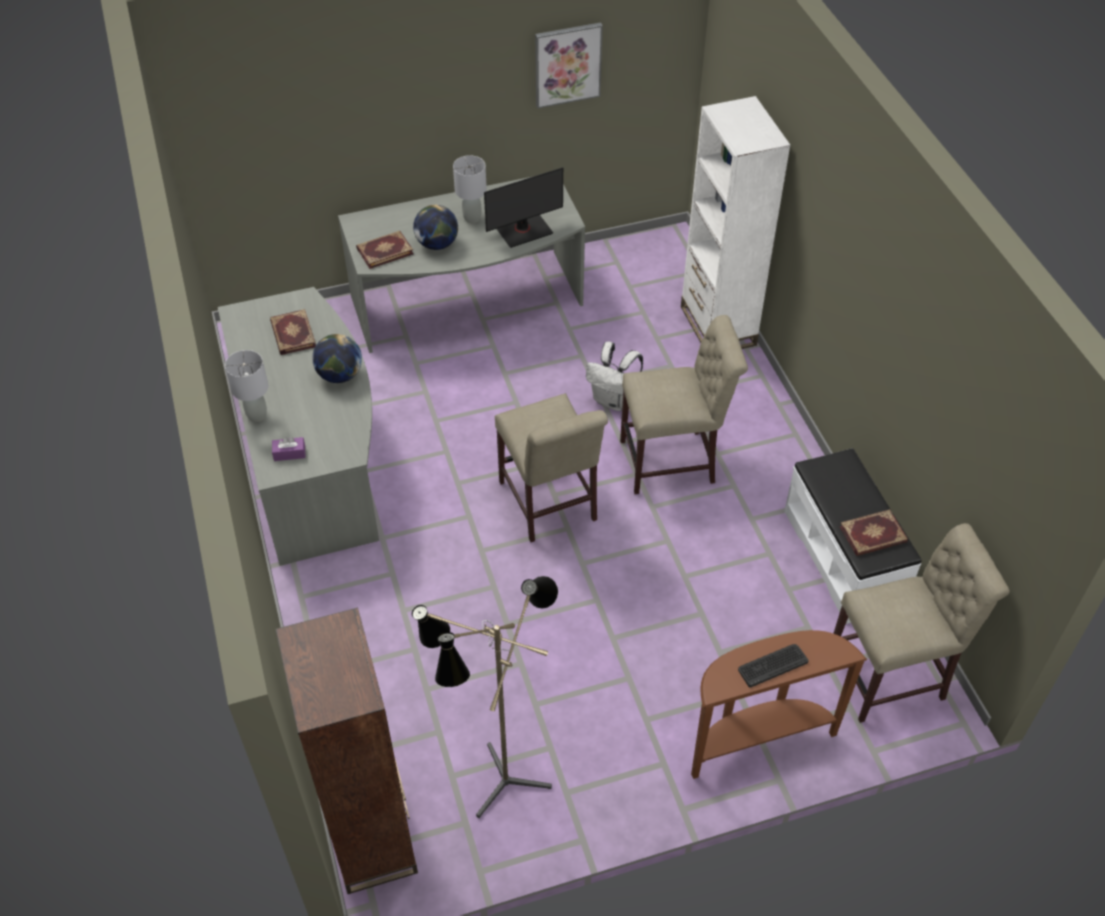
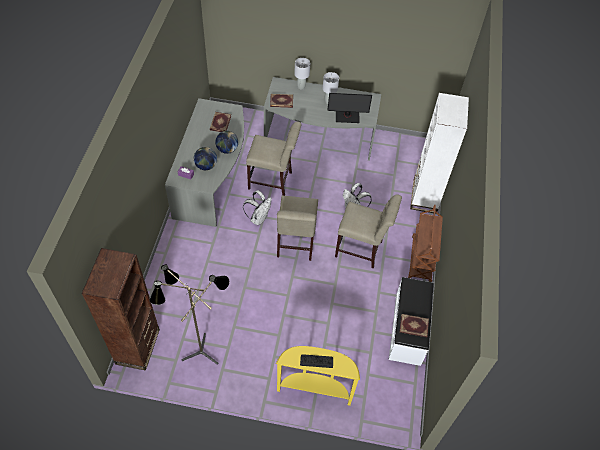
camera: 25 degrees right, 5 degrees up
(256, 415) = (183, 152): grey table lamp -> grey table lamp (301, 87)
(437, 244) = (305, 107): globe -> globe (206, 166)
(450, 489) = (258, 218): none -> white backpack
(567, 64) = (396, 47): picture -> none
(757, 739) = (315, 389): brown console table -> yellow console table
(784, 432) = (421, 259): none -> brown cart
(892, 676) = (393, 393): beige chair -> beige chair (273, 181)

